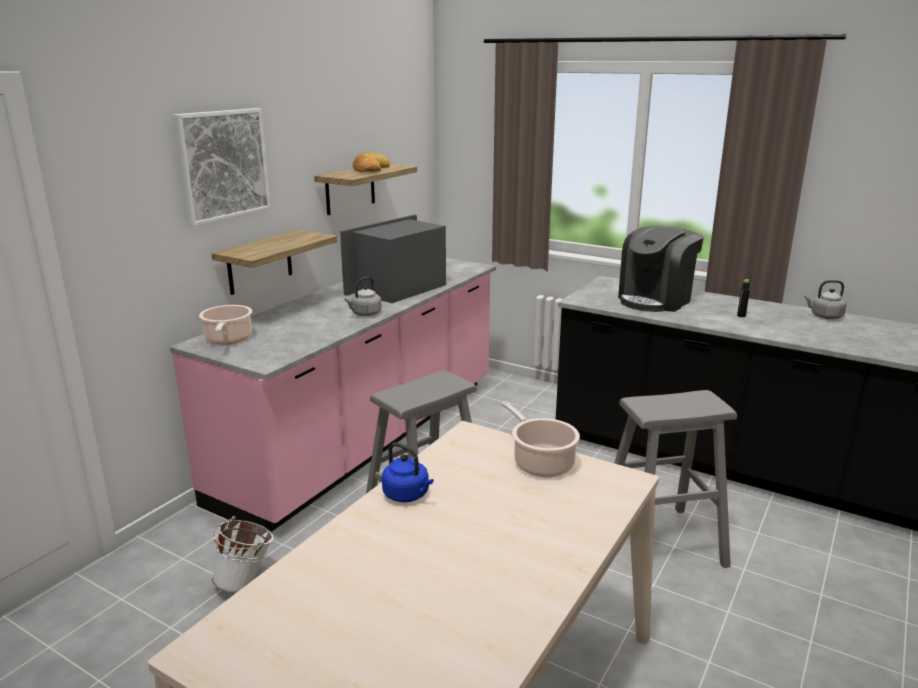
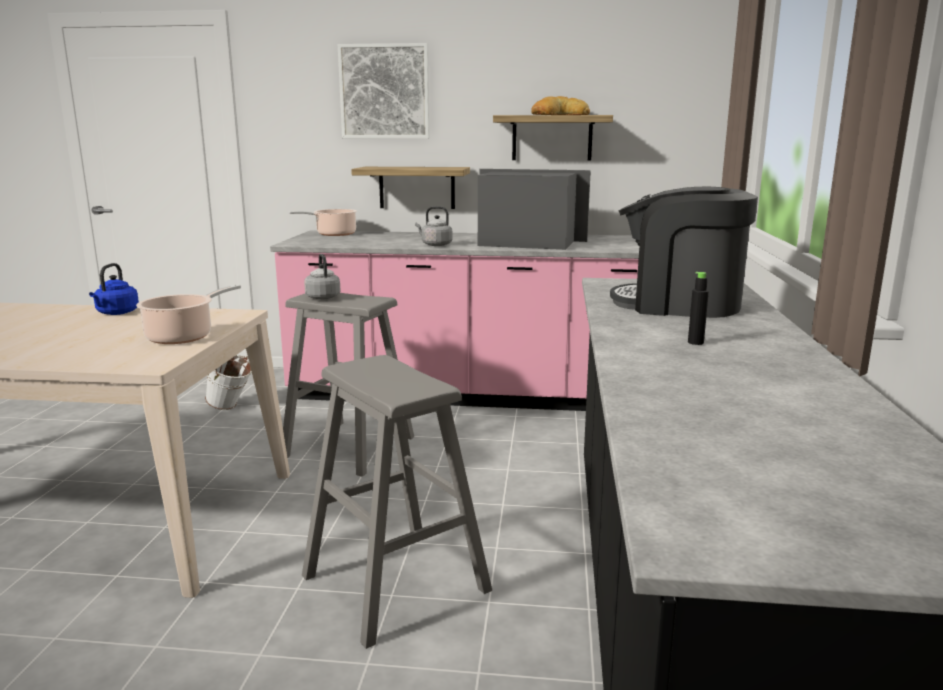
camera: 65 degrees right, 5 degrees down
(824, 316) = (823, 392): grey kettle -> grey kettle (322, 297)

